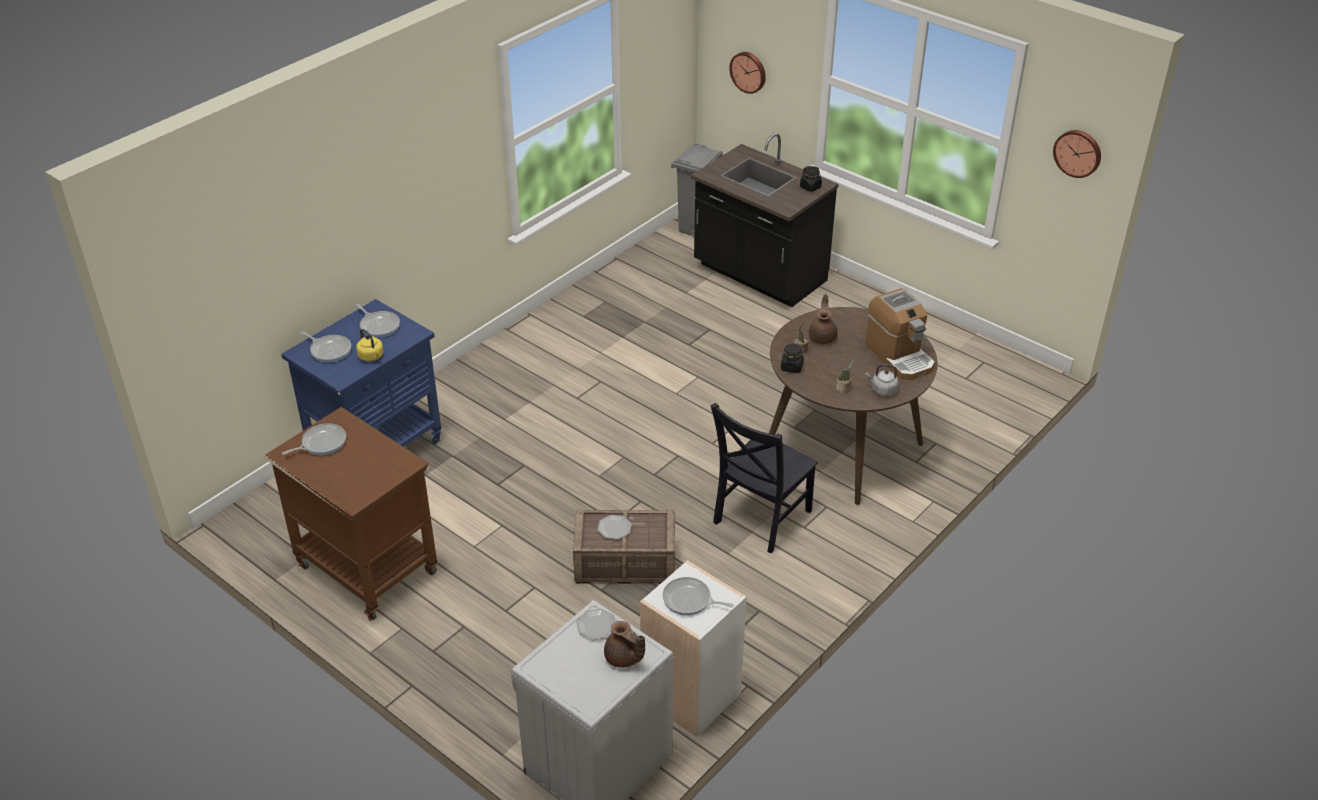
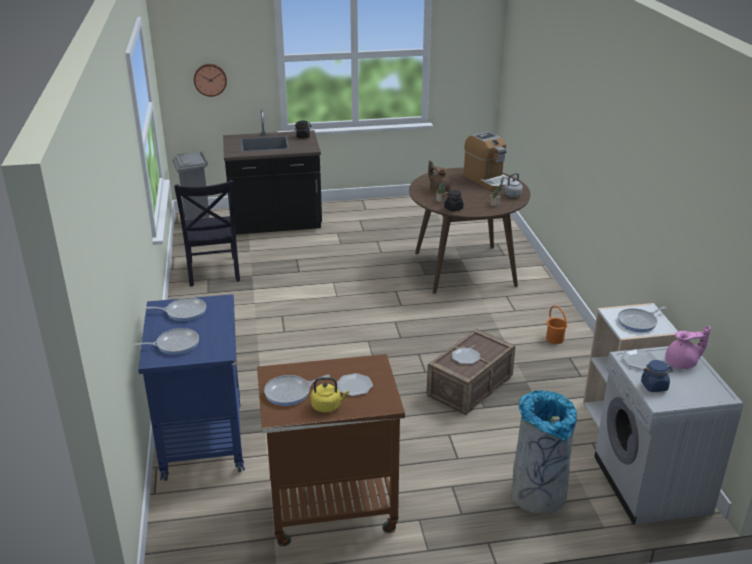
camera: 50 degrees left, 10 degrees down
(321, 443) = (290, 393): frying pan -> frying pan turned 120 degrees counterclockwise
(362, 470) = (354, 386): none -> plate
(372, 357) = (217, 329): yellow kettle -> yellow kettle (328, 406)
(505, 688) = (537, 494): none -> grey trash can
(559, 653) = (654, 386): none -> blue jar
(624, 658) = (682, 363): brown teapot -> pink teapot
(759, 519) = (489, 321): black chair -> black chair (213, 272)
(782, 583) = (554, 339): none -> orange bucket
(899, 356) = (488, 180): coffee machine -> coffee machine turned 45 degrees clockwise
(1078, 152) = (477, 36): wall clock -> none

